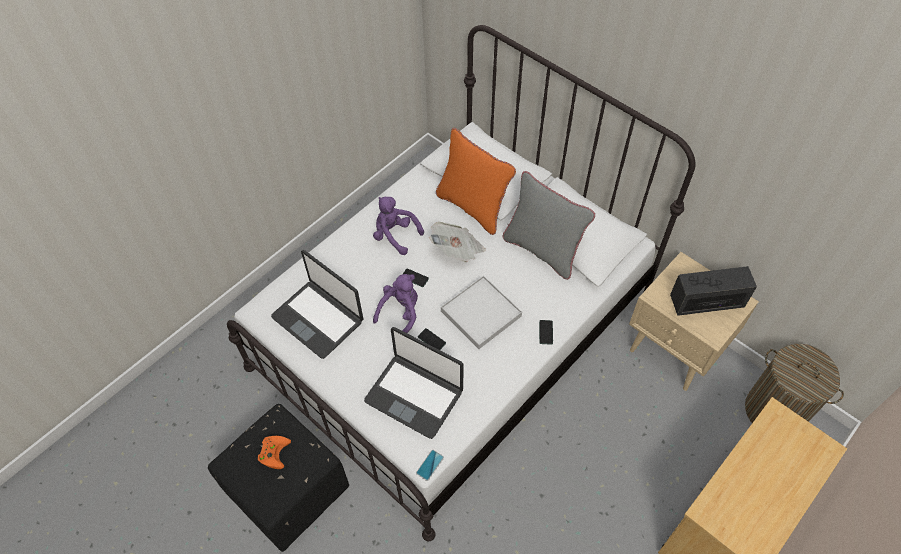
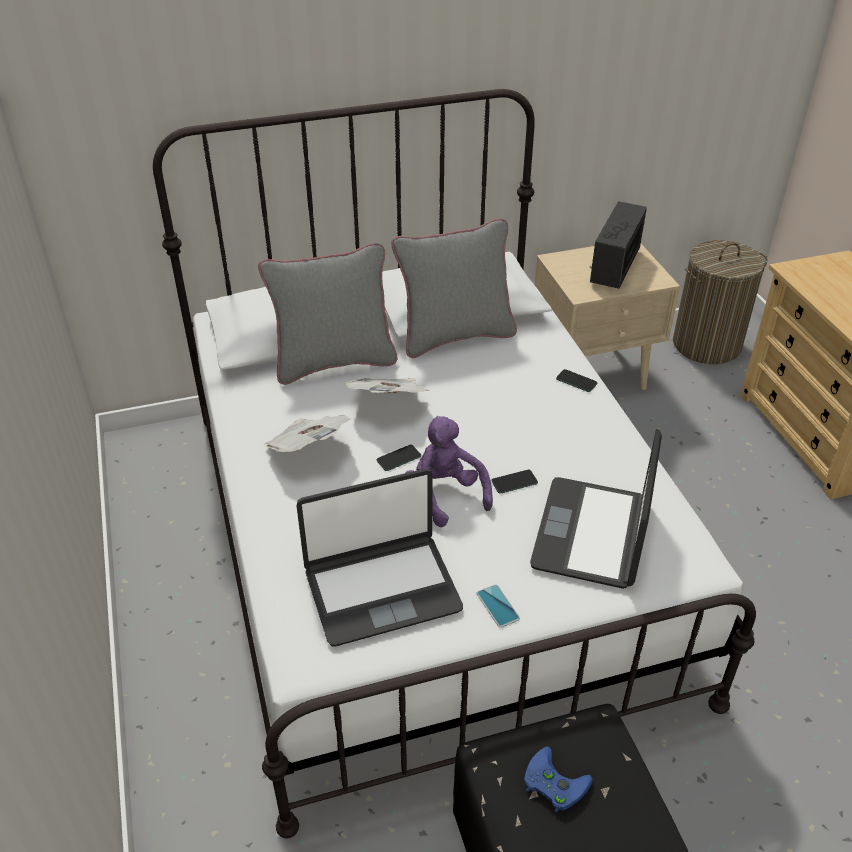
camera: 60 degrees left, 15 degrees down
(273, 451) = (552, 783): orange game controller -> blue game controller
(395, 235) = (308, 449): purple plush toy -> newspaper
(414, 395) = (592, 534): laptop -> laptop turned 135 degrees clockwise
(430, 465) = (713, 562): phone -> phone (498, 606)
(473, 207) = (334, 362): orange pillow -> grey pillow
(481, 313) = (507, 421): white tray -> none

